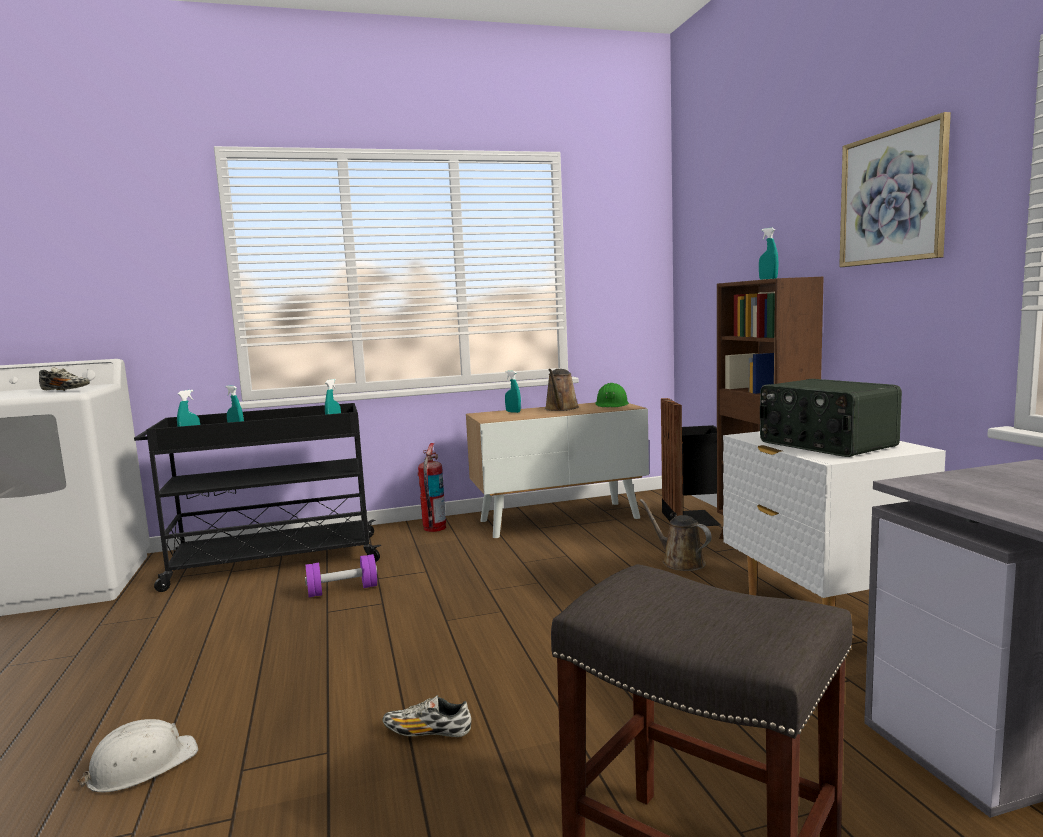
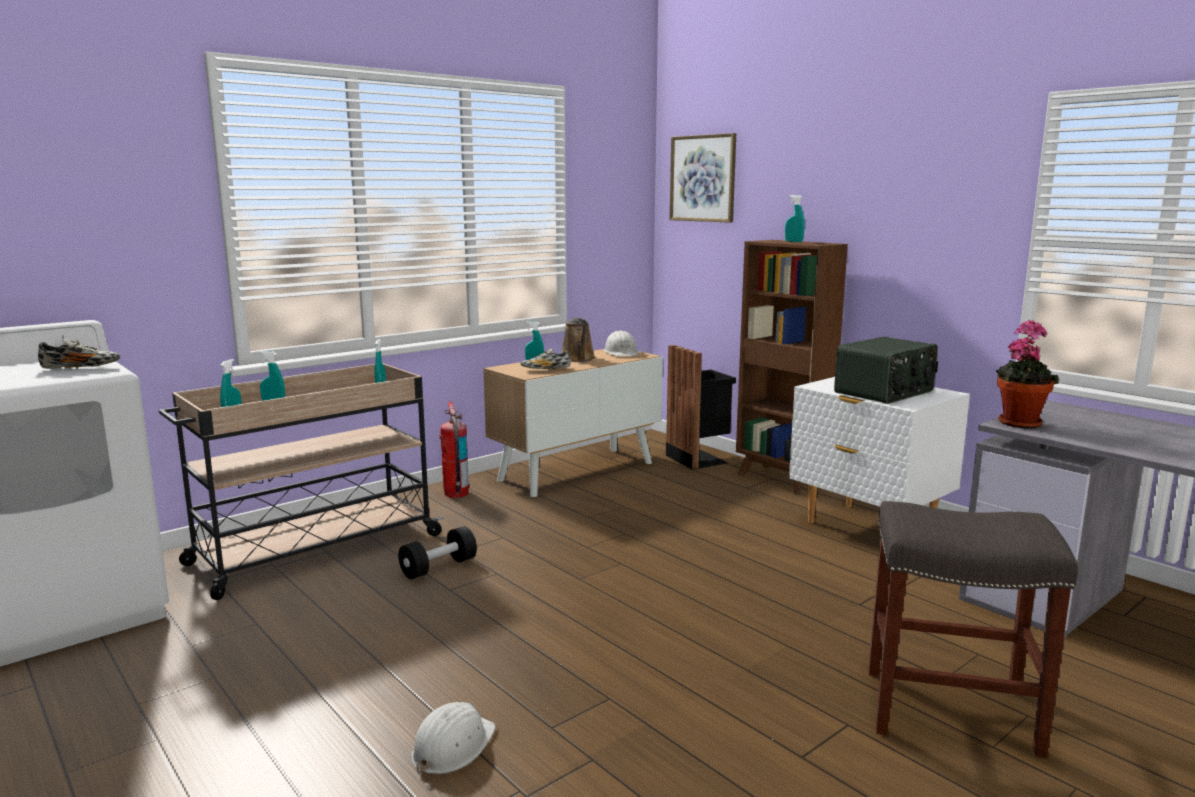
camera: 25 degrees left, 5 degrees up
(272, 562) = (313, 550): black cart -> beige cart
(342, 590) = (438, 567): purple dumbbell -> black dumbbell
(427, 733) = (674, 667): shoe -> shoe (546, 370)
(612, 405) = (621, 353): green hard hat -> white hard hat
(679, 562) = (727, 500): brown watering can -> none
(825, 444) = (885, 392): radio -> radio turned 75 degrees counterclockwise
(892, 197) = (917, 187): picture -> picture (703, 178)
(941, 482) = (1018, 422): none -> potted plant

